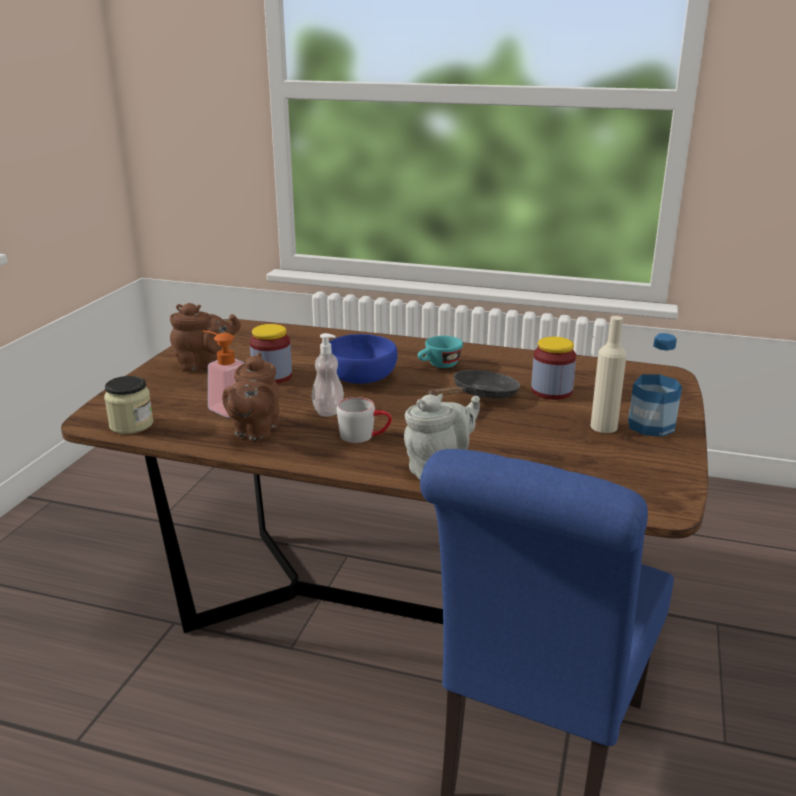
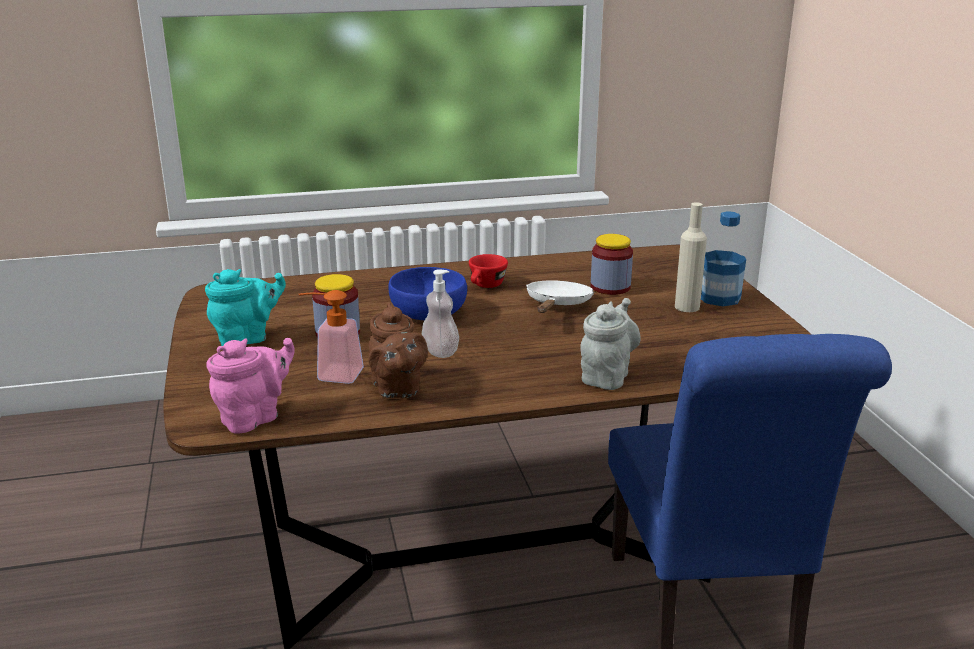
camera: 30 degrees left, 0 degrees up
(131, 424) = (254, 417): jar -> pink teapot
(205, 365) = (247, 339): brown teapot -> turquoise teapot
(364, 436) = (506, 366): grey mug -> none
(439, 365) = (486, 286): turquoise cup -> red cup
(480, 395) = (557, 305): black frying pan -> white frying pan

